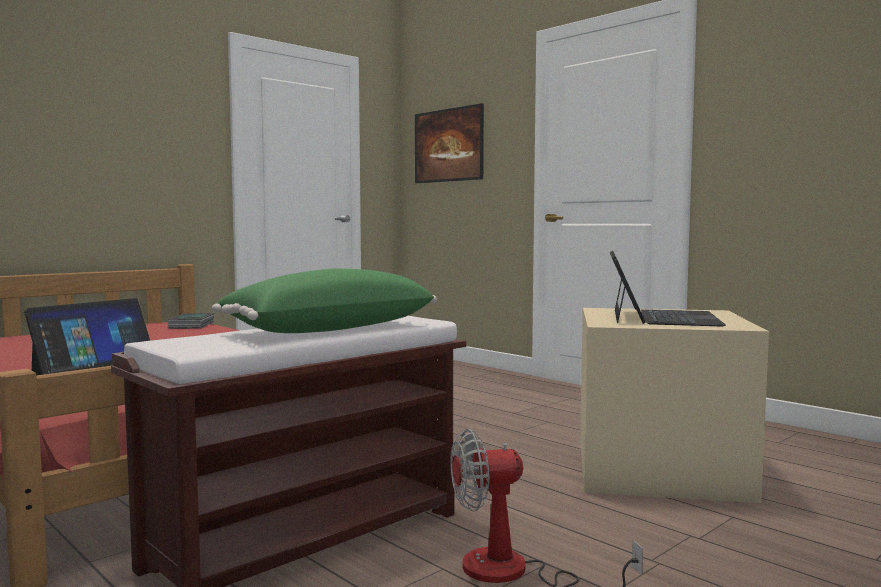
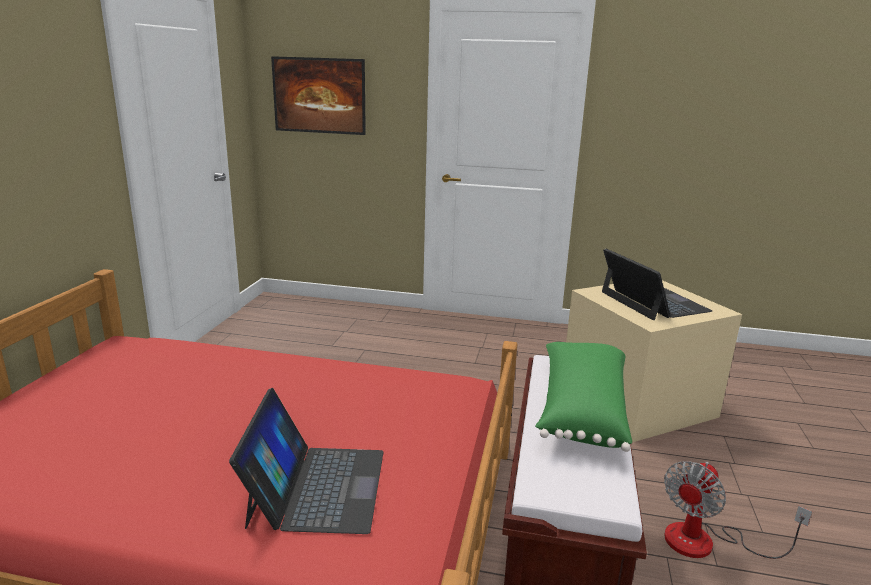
camera: 35 degrees left, 15 degrees up
(193, 325) = (172, 351): book -> none

